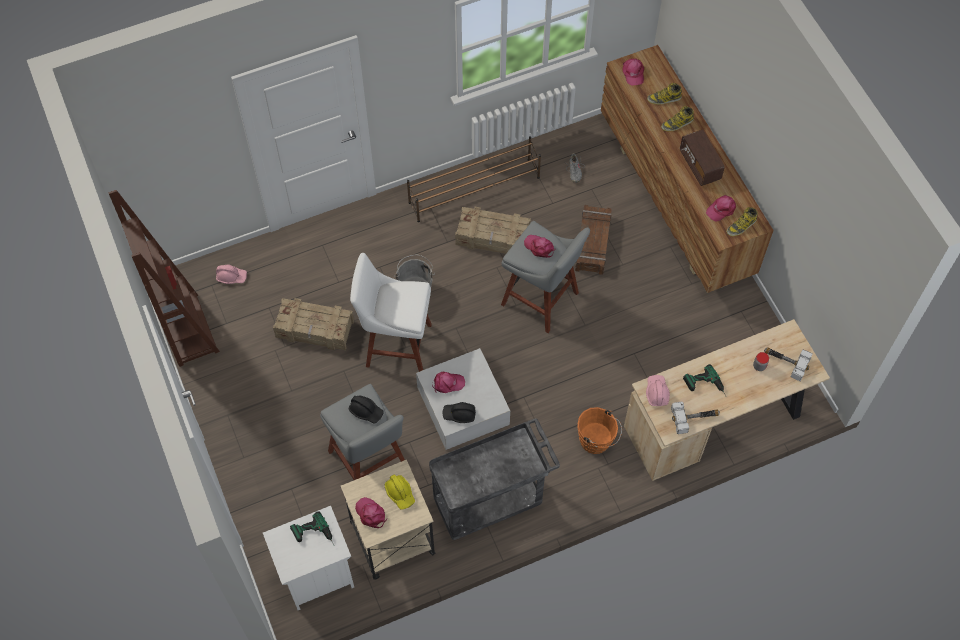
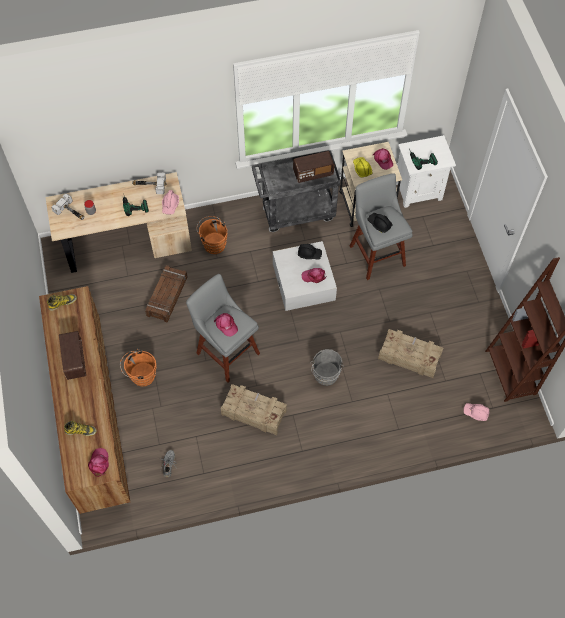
camera: 170 degrees left, 0 degrees up
(396, 344) = (346, 334): white stool -> none
(470, 477) = (313, 173): none -> radio
(475, 190) = (260, 460): brown shoe rack -> none
(593, 243) = (172, 393): crate -> crate (166, 296)
(636, 257) = (141, 375): none -> orange bucket
(677, 124) = (78, 403): boot -> none
(721, 209) = (72, 319): pink cap -> none

